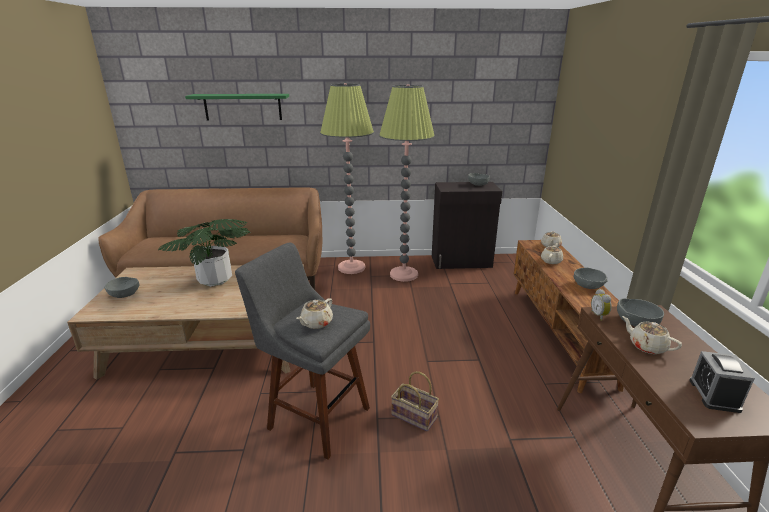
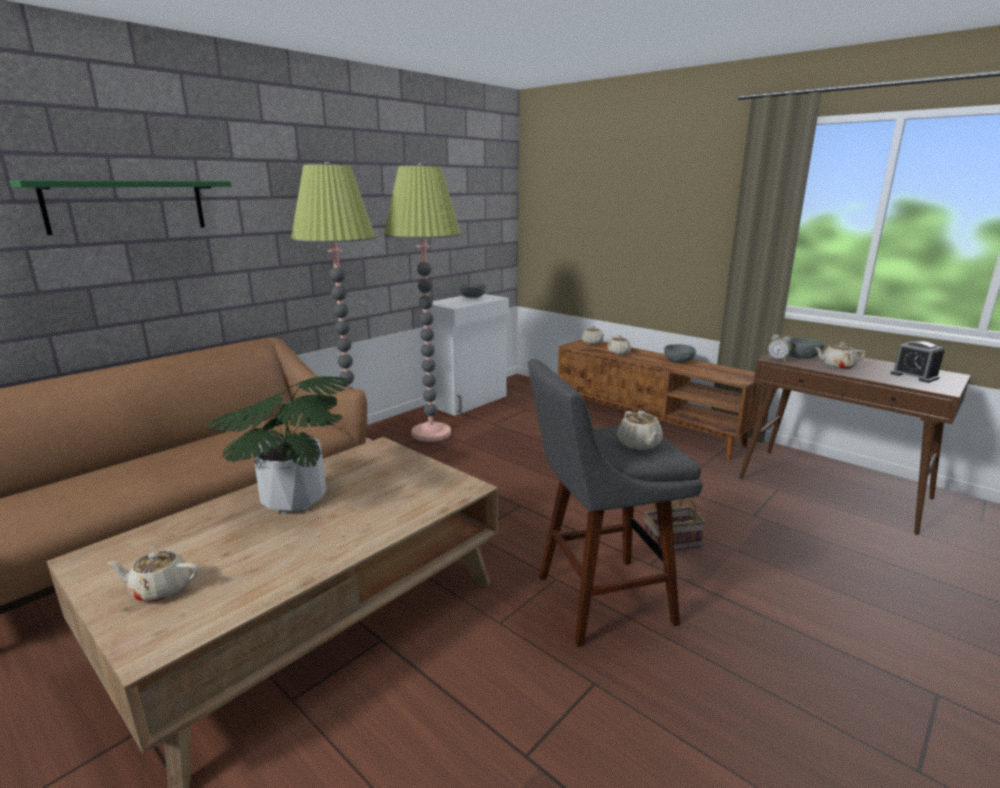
camera: 45 degrees left, 5 degrees down
(125, 294) = (159, 589): grey bowl -> beige teapot
(462, 262) = (469, 401): black cabinet -> white cabinet

